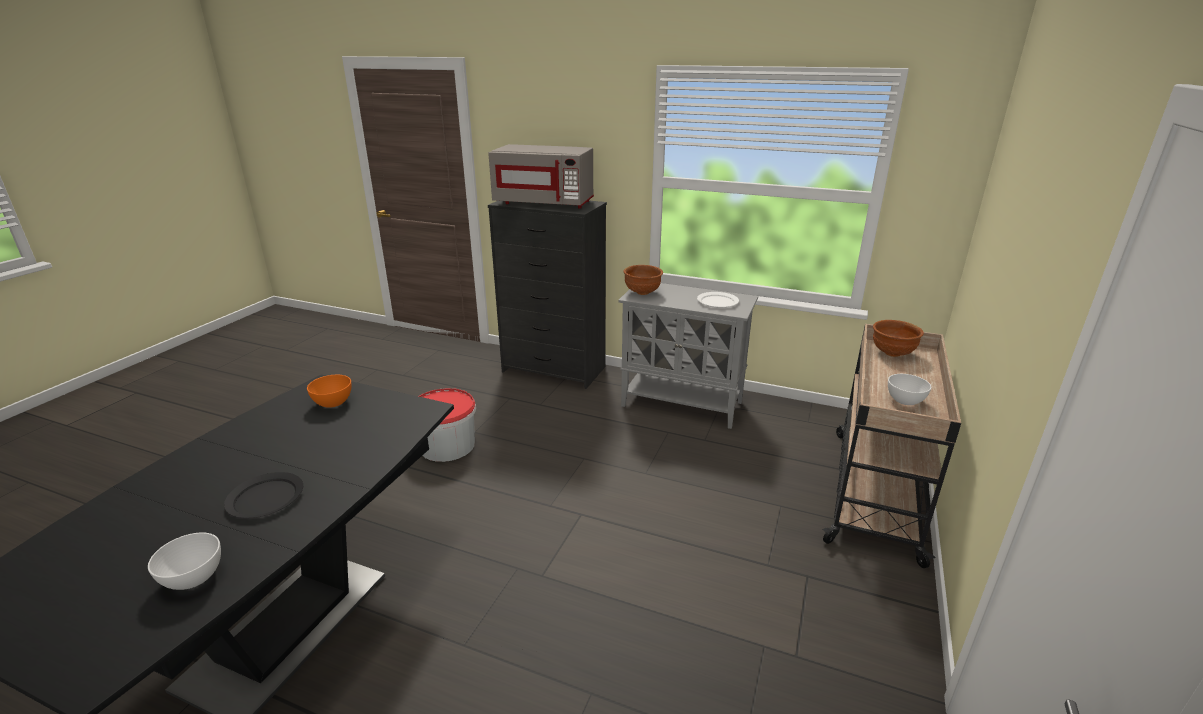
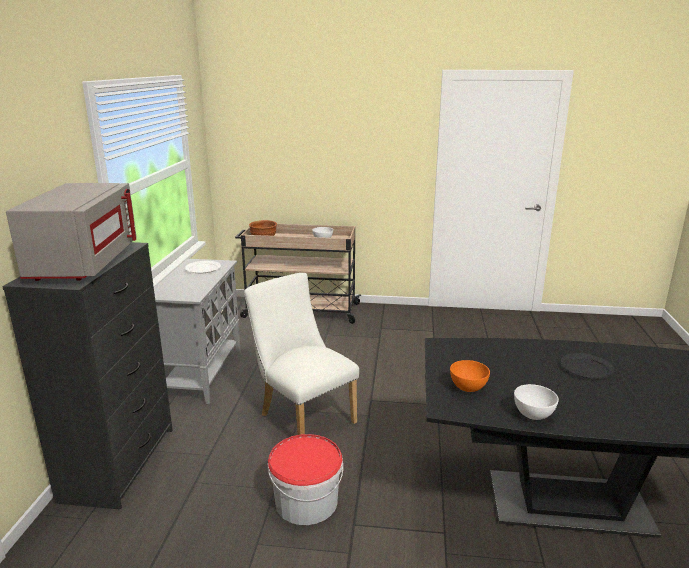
camera: 105 degrees left, 5 degrees down
(194, 578) = (653, 362): white bowl -> white bowl (533, 415)
(572, 458) = (303, 416): none -> white chair
(642, 293) = (181, 294): brown bowl -> none

